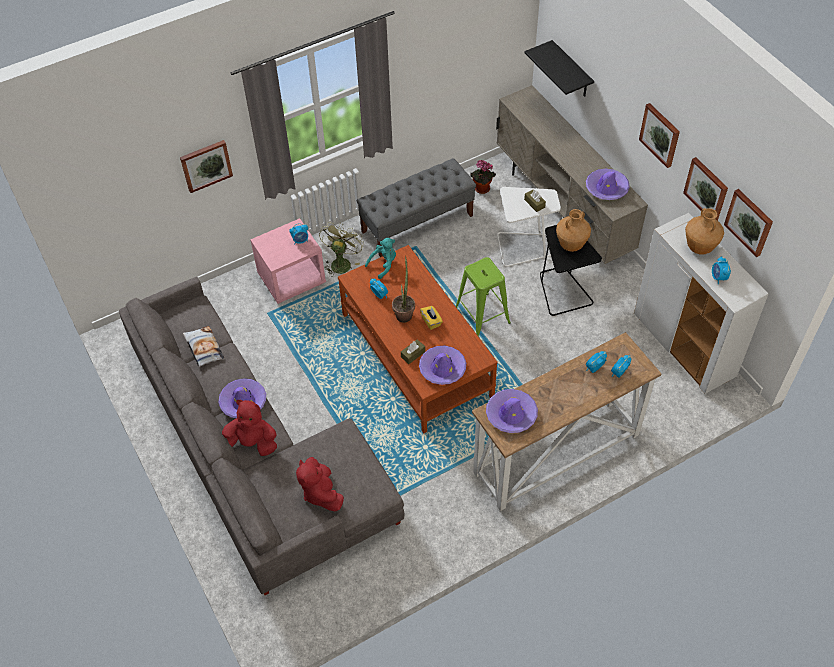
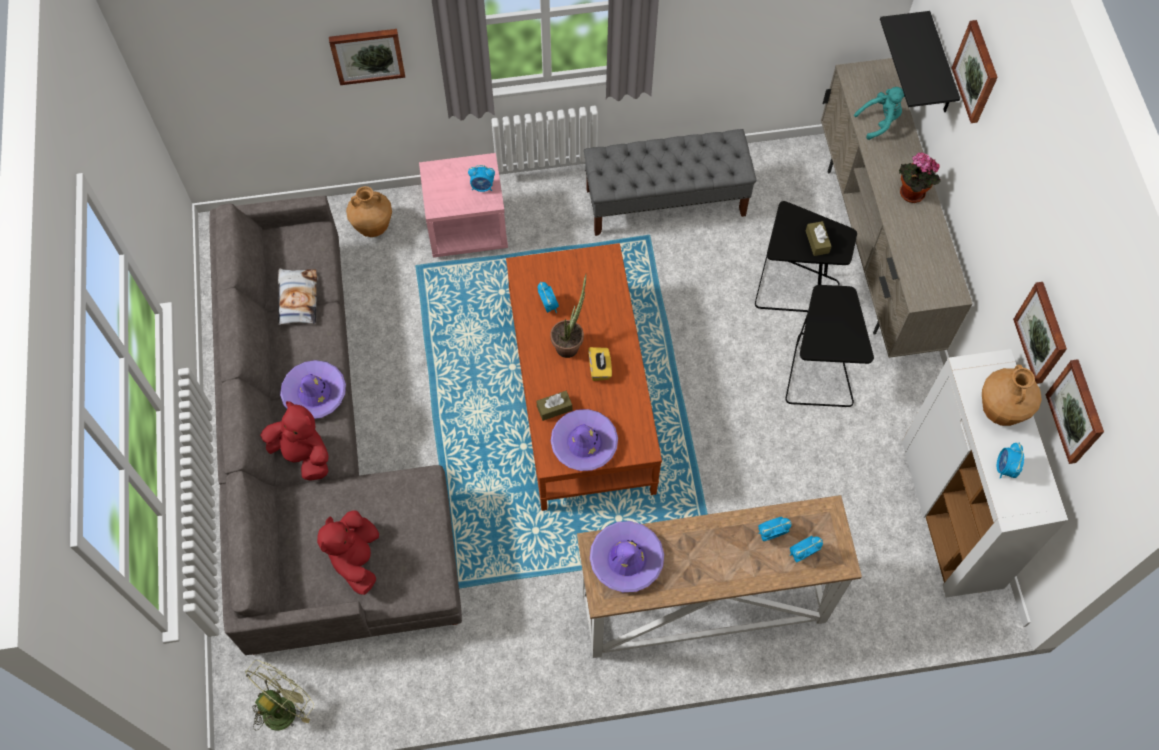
camera: 20 degrees right, 10 degrees up
(341, 262) = (541, 225): green fan -> green fan (284, 706)
(383, 264) = (574, 261): turquoise plush toy -> turquoise plush toy (879, 121)
(481, 189) = (775, 180): potted plant -> potted plant (910, 194)
(482, 315) = (692, 368): green stool -> none
(524, 247) = (795, 288): white side table -> black side table
(571, 245) = (839, 324): brown vase -> brown vase (373, 227)
(606, 188) = (924, 257): purple hat -> none
(660, 134) = (1012, 223): picture -> picture (977, 71)

